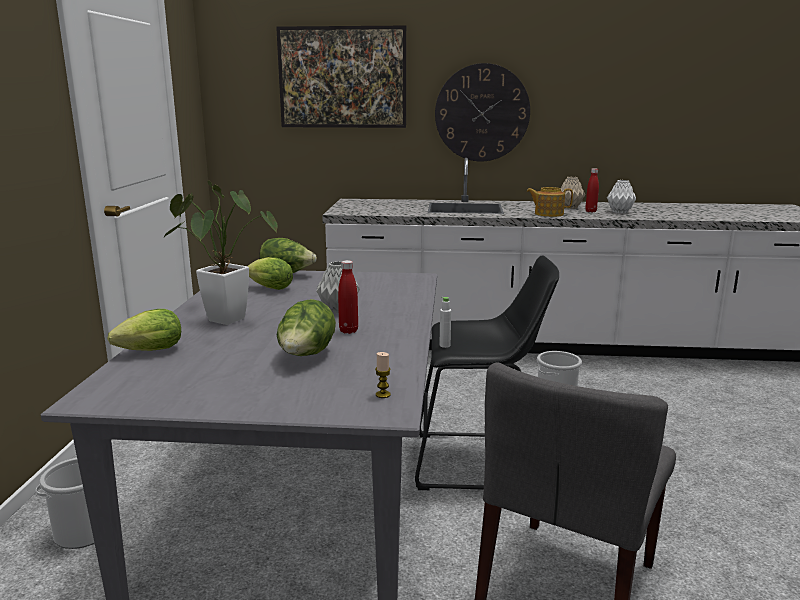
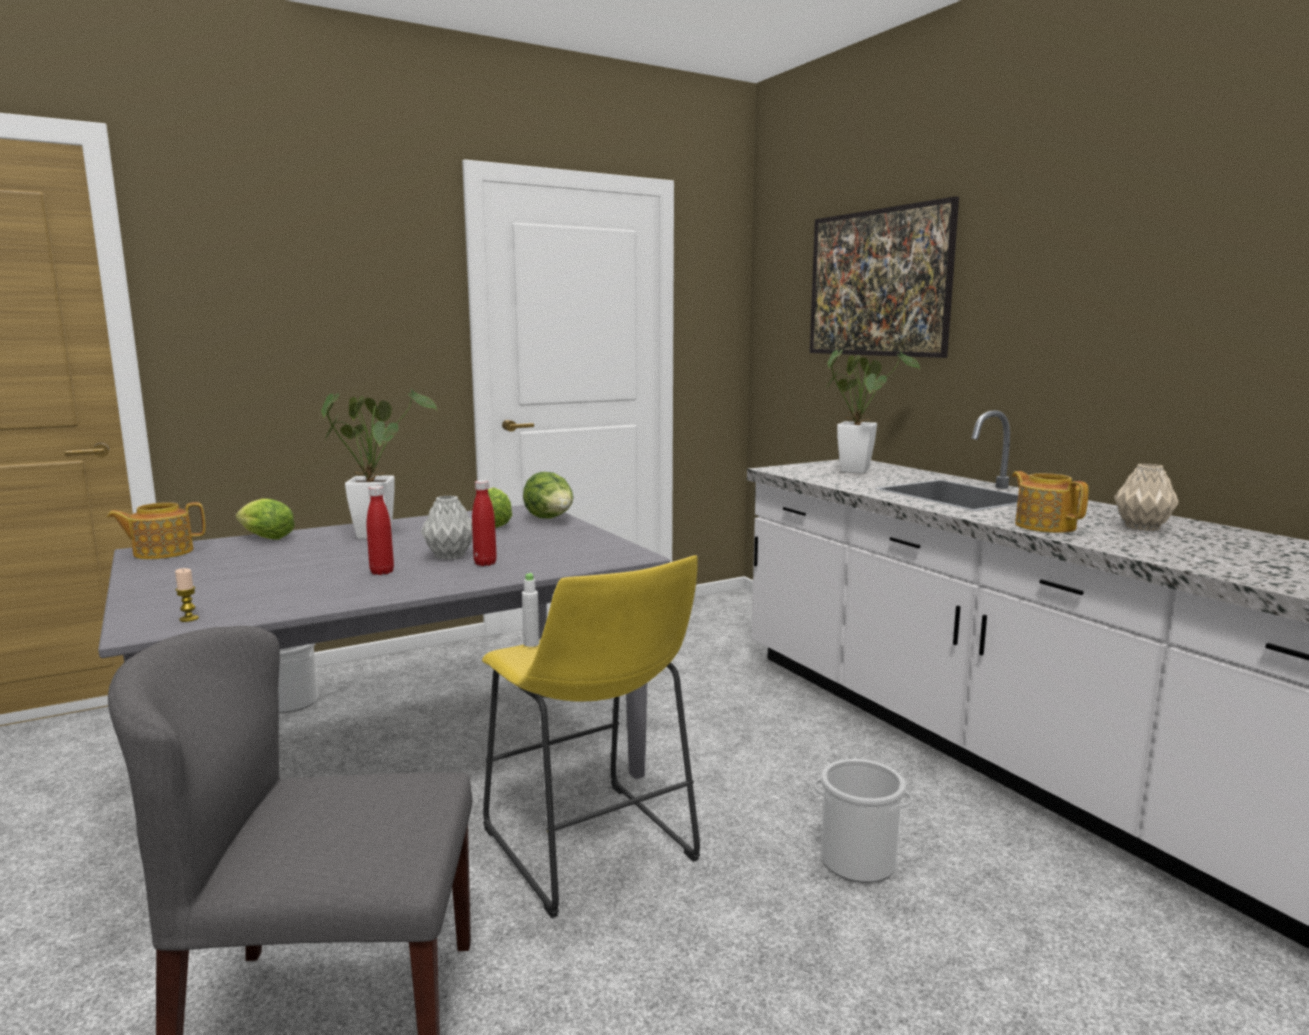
camera: 55 degrees right, 5 degrees down
(114, 392) = (162, 552): none -> teapot
(306, 356) = (286, 576): lettuce -> none
(376, 205) = (857, 470): none -> potted plant
(480, 463) = (593, 851): black stool -> yellow stool
(482, 113) = (1059, 335): wall clock -> none
(591, 211) = (1154, 540): red bottle -> red bottle (485, 563)
(620, 212) = (1219, 554): white vase -> none

